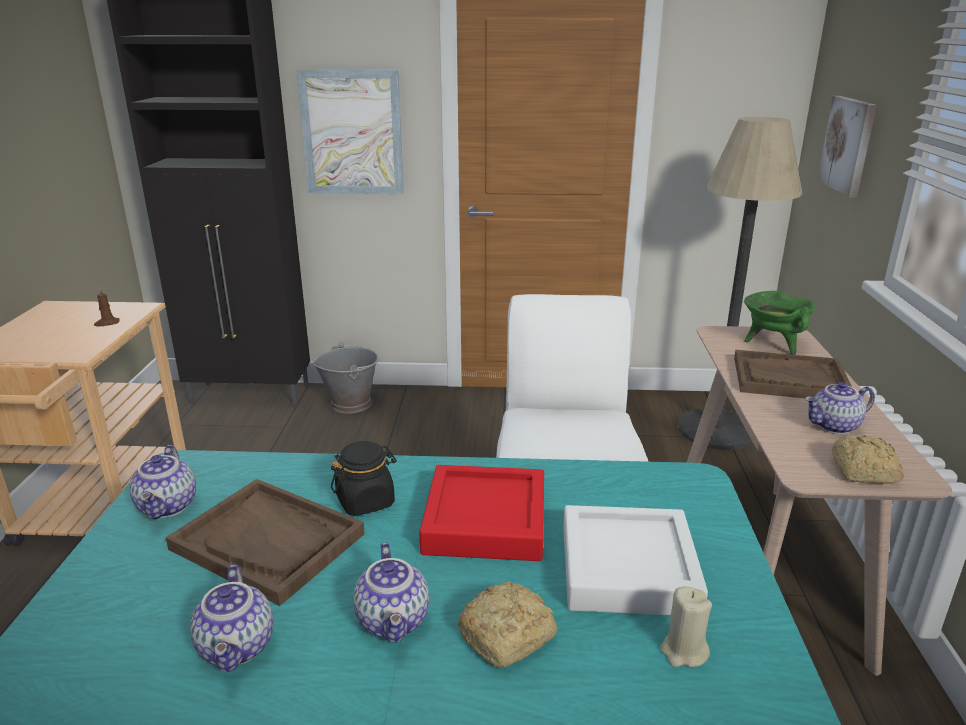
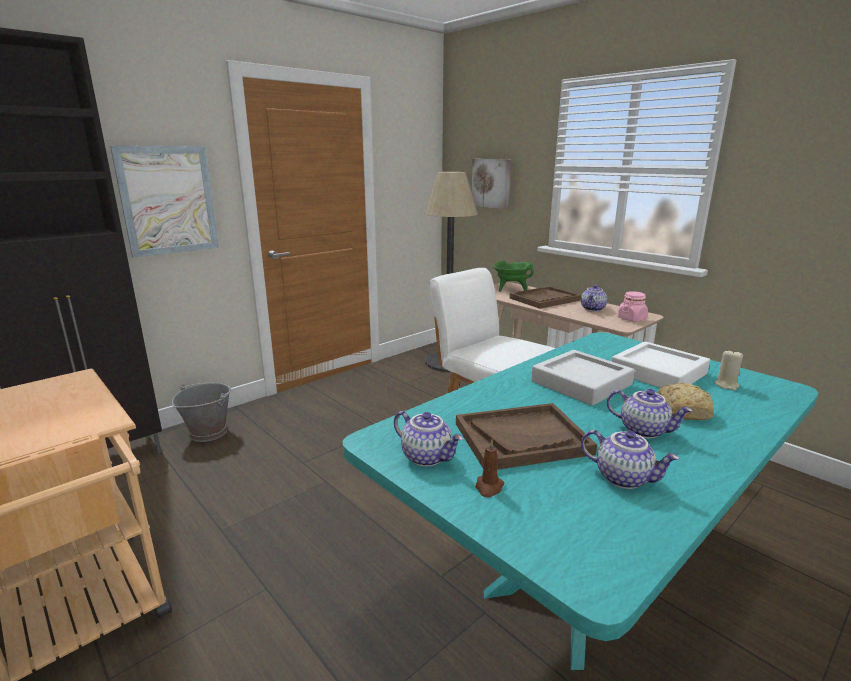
camera: 45 degrees left, 5 degrees down
(106, 323) = (70, 395): brown candle -> brown candle (489, 487)
(366, 501) = (518, 401): black jar -> none
(485, 521) = (581, 383): red tray -> grey tray
(863, 471) = (631, 319): bread -> pink jar

